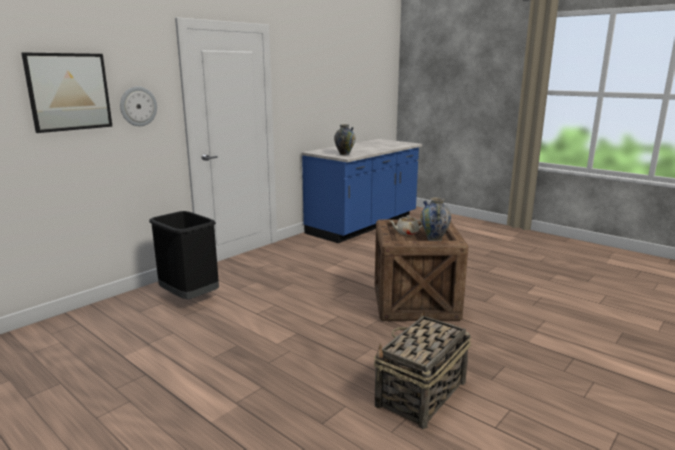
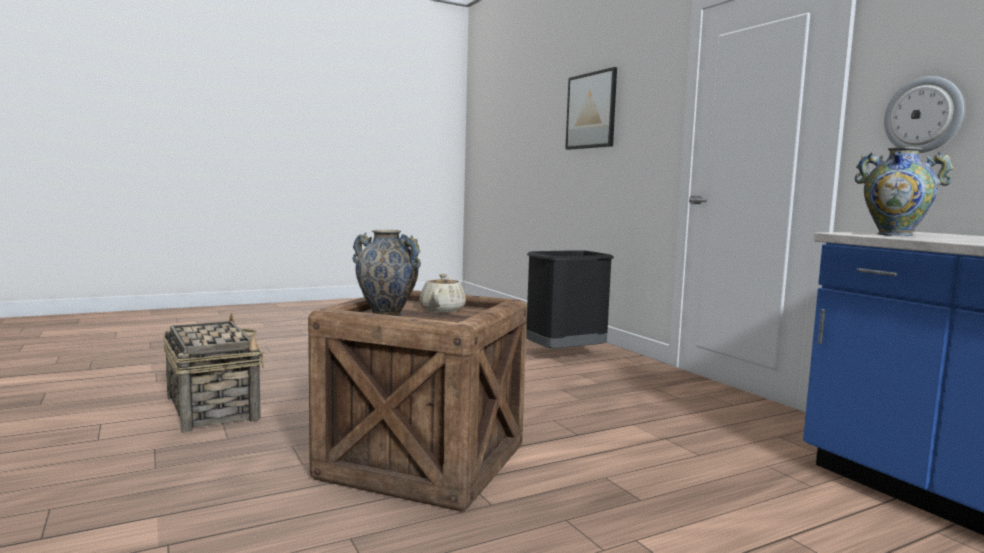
camera: 110 degrees right, 10 degrees down
(138, 106) = (637, 123): wall clock -> wall clock (923, 115)

